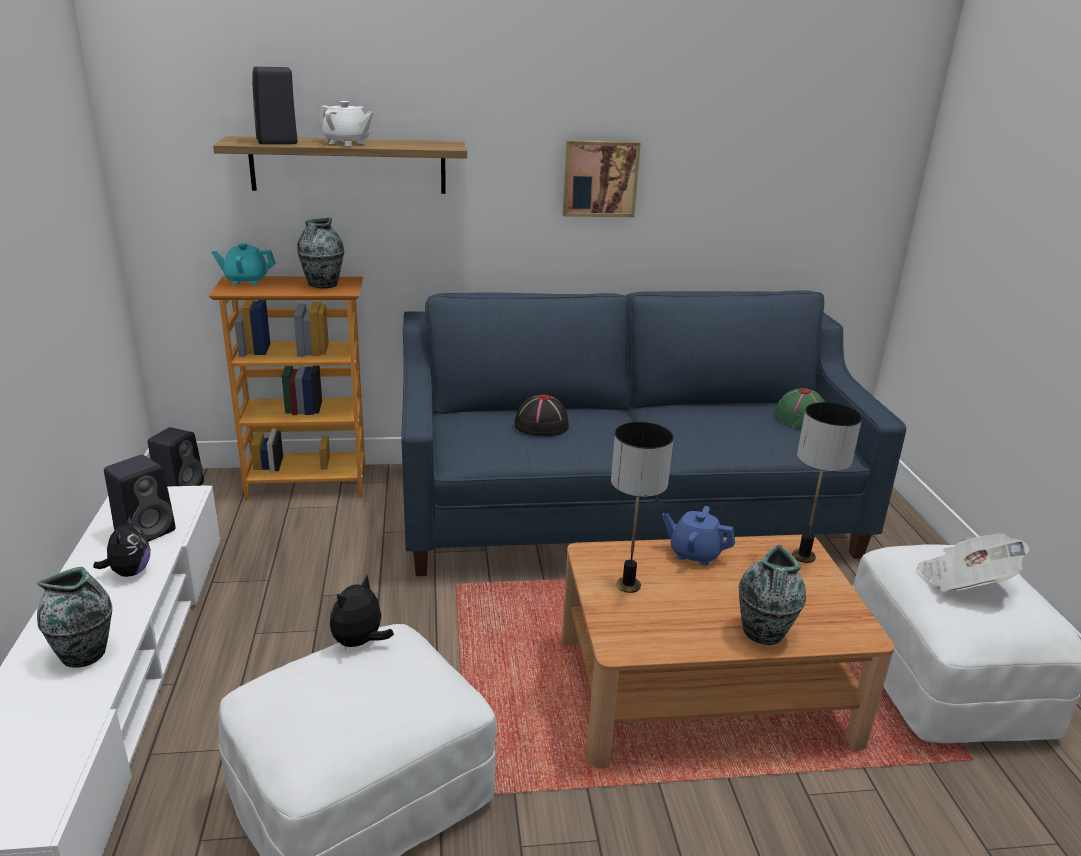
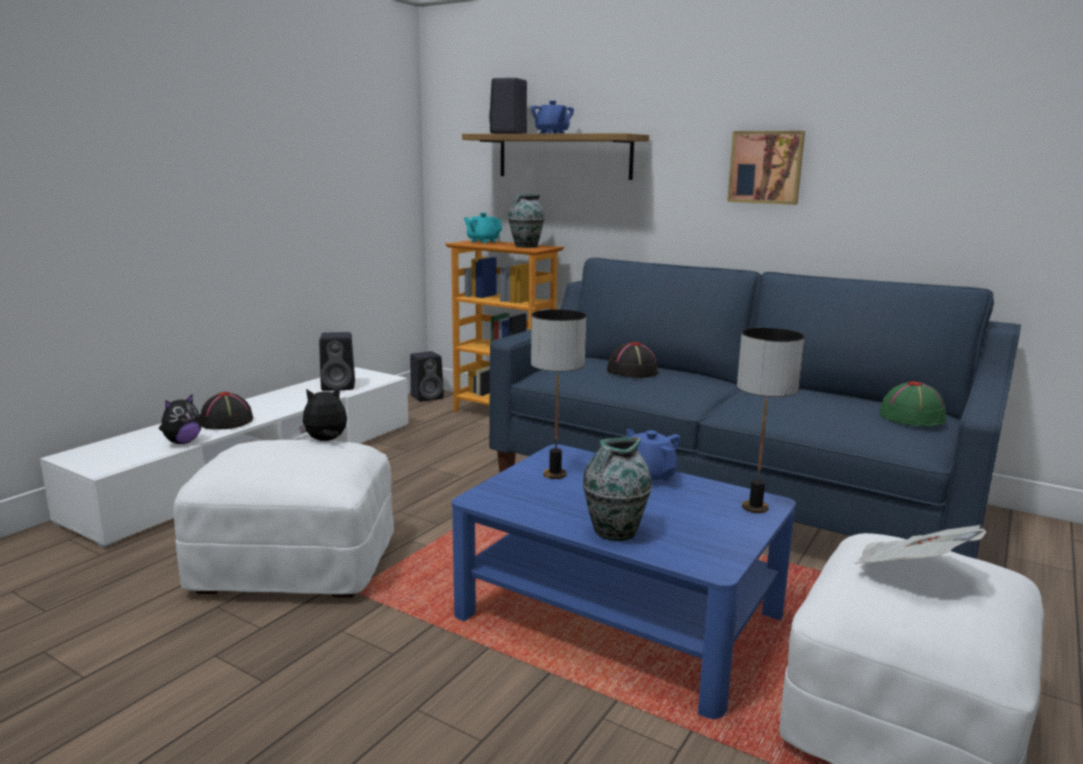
camera: 40 degrees right, 10 degrees down
(85, 654) = (226, 422): vase -> black hat
(129, 572) = (301, 399): plush toy -> plush toy (182, 442)
(347, 143) = (552, 133): white teapot -> blue teapot
(704, 688) = (619, 614): brown coffee table -> blue coffee table

